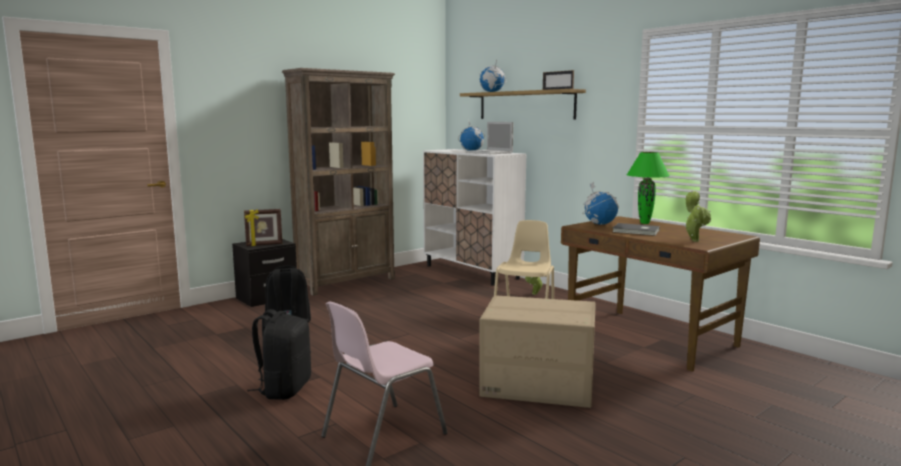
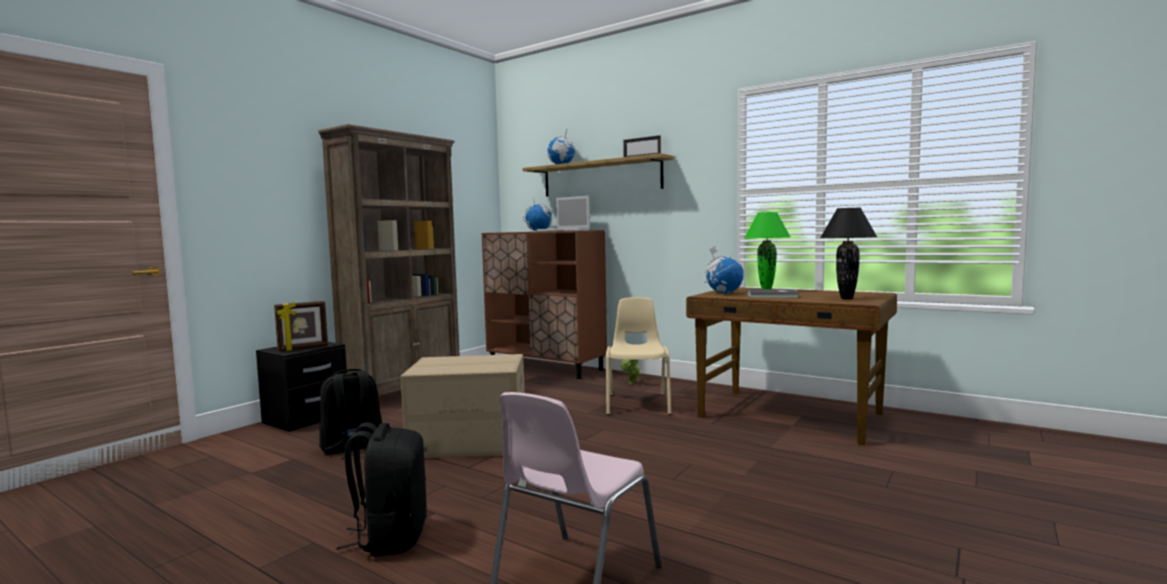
camera: 15 degrees left, 5 degrees down
(472, 272) = (546, 367): white cabinet -> brown cabinet
(537, 385) = (719, 484): cardboard box -> cardboard box (469, 443)
(694, 240) = (846, 299): potted plant -> black table lamp

